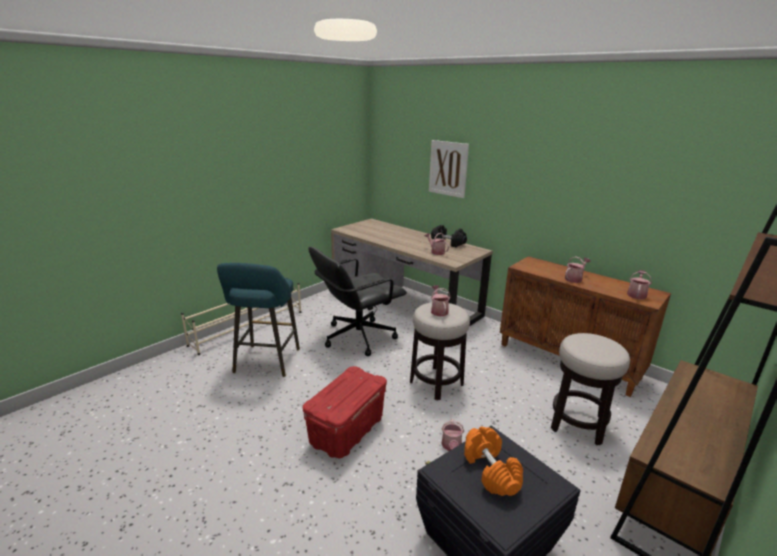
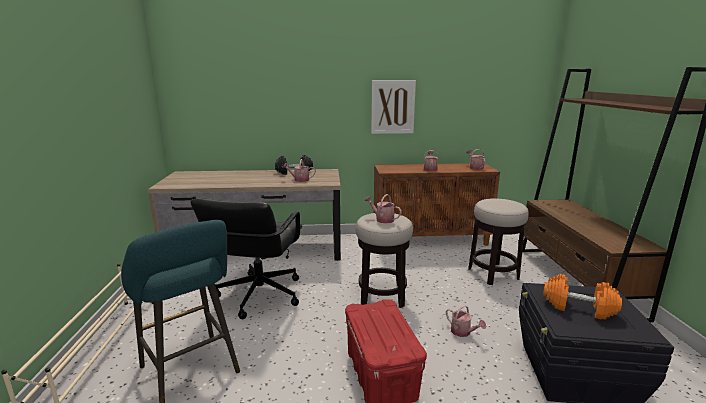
camera: 45 degrees left, 5 degrees down
(448, 168) = (275, 97): picture -> picture (392, 107)

